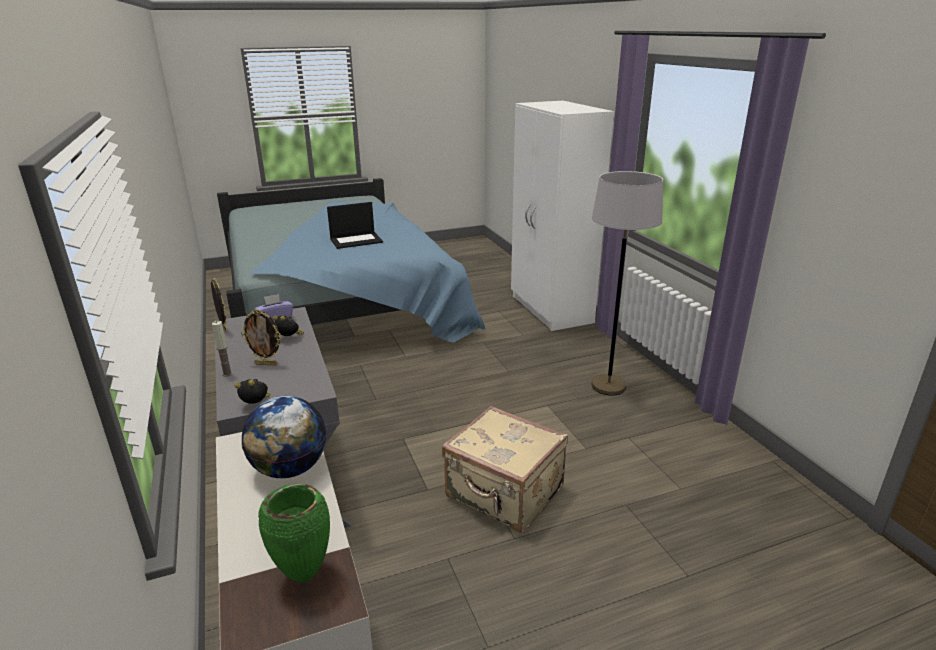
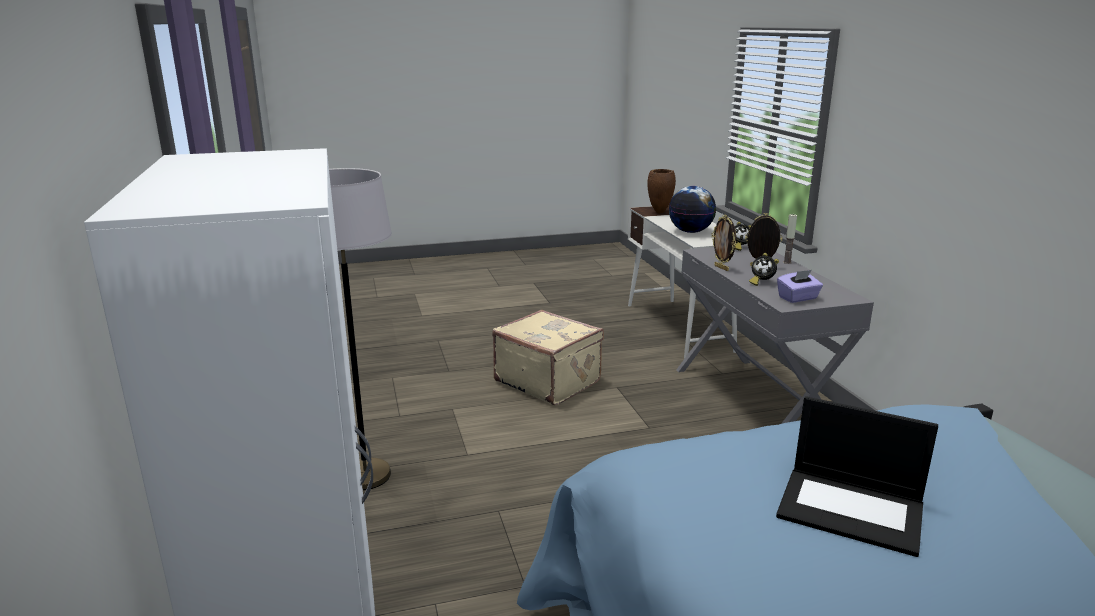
camera: 175 degrees left, 5 degrees down
(224, 328) = (846, 293): picture frame -> picture frame (722, 268)
(305, 575) = (659, 212): green vase -> brown vase
(356, 240) = (852, 510): laptop -> laptop turned 135 degrees counterclockwise

